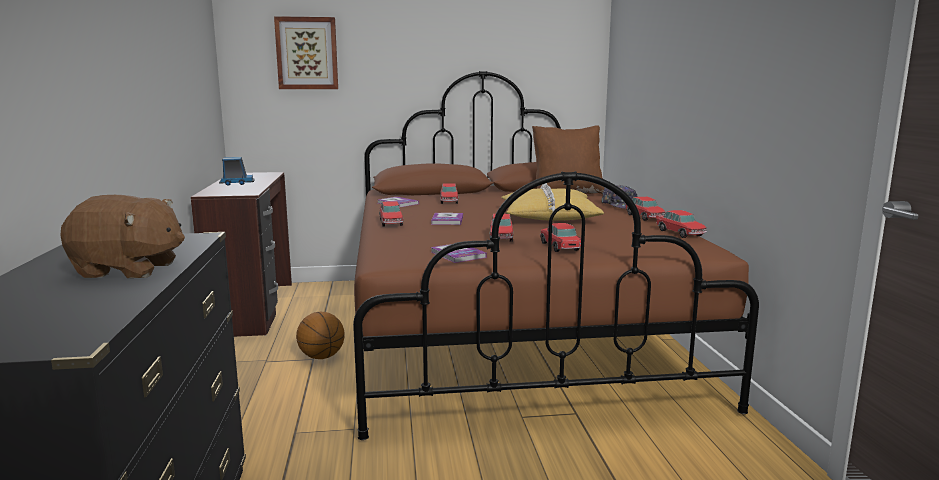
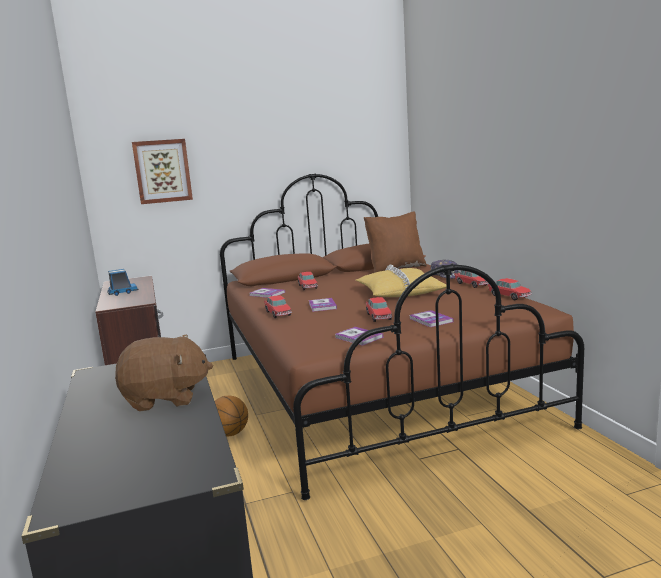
camera: 10 degrees left, 0 degrees up
(559, 247) = (430, 320): toy car -> book

